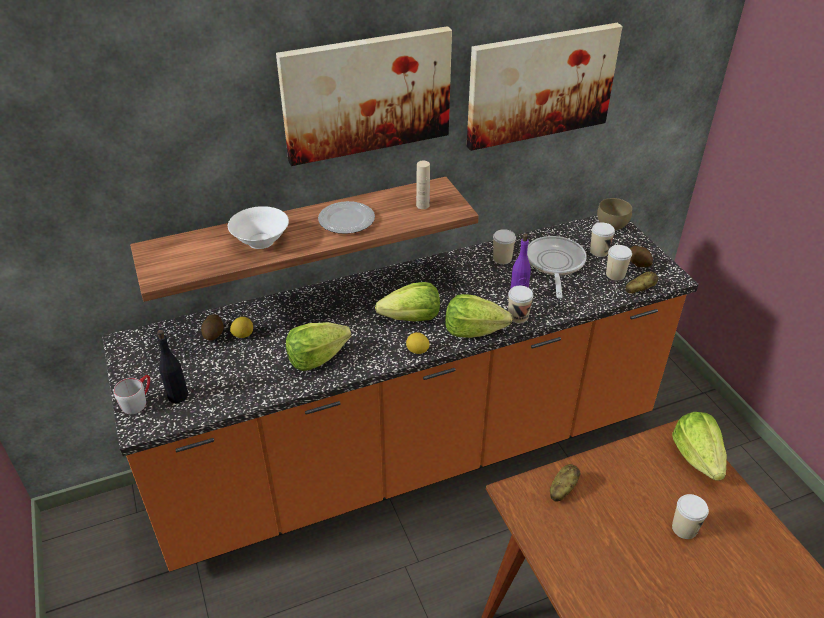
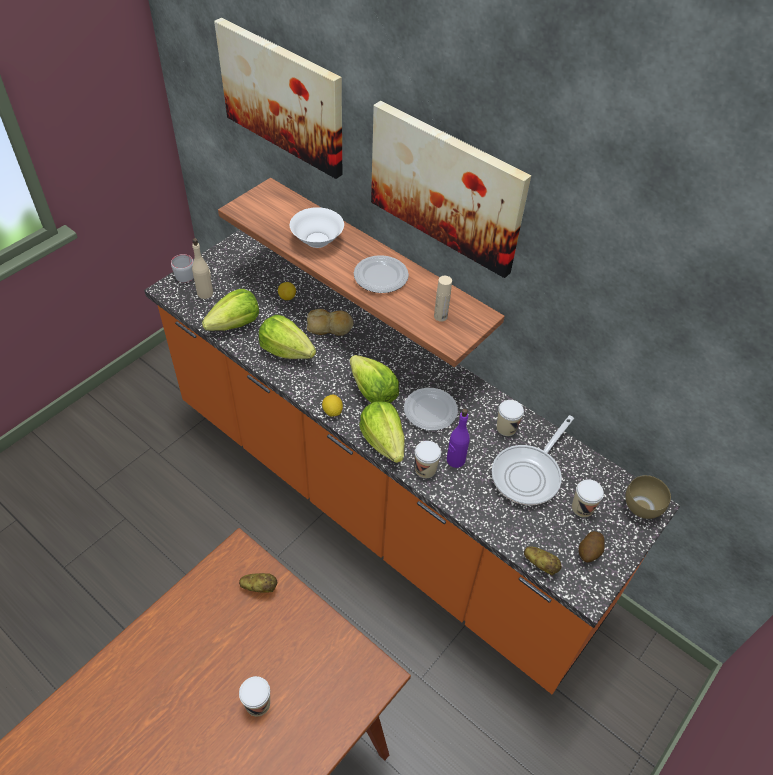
camera: 60 degrees right, 10 degrees up
(178, 395) = (205, 293): black bottle -> beige bottle
(214, 335) = (278, 281): potato -> none
(310, 319) = (330, 327): none -> bread
(458, 292) = (431, 411): none -> plate
(540, 85) = (621, 304): picture -> picture (282, 97)
(554, 264) = (529, 474): frying pan -> frying pan turned 150 degrees clockwise
(615, 274) = (551, 534): cup -> none
(697, 457) = (355, 696): lettuce -> lettuce (235, 324)

